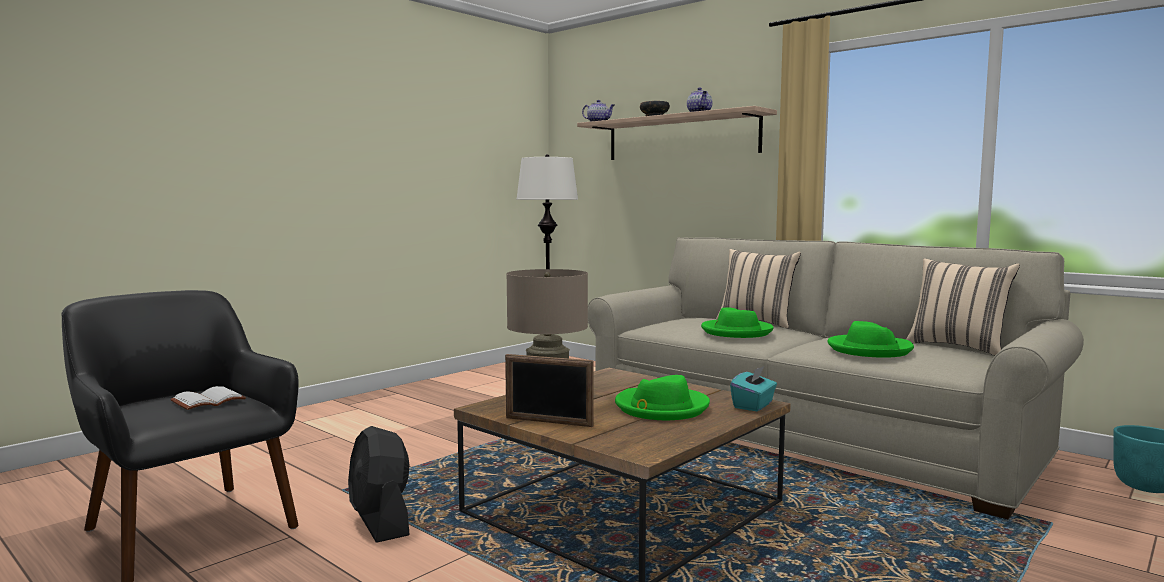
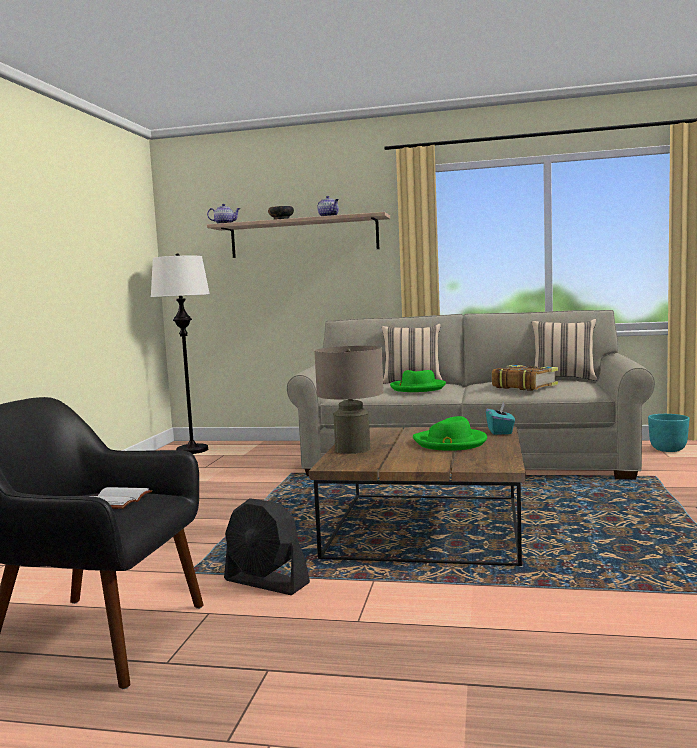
camera: 30 degrees left, 0 degrees up
(548, 422) = (401, 464): picture frame -> none
(869, 349) = (524, 386): green hat -> book

